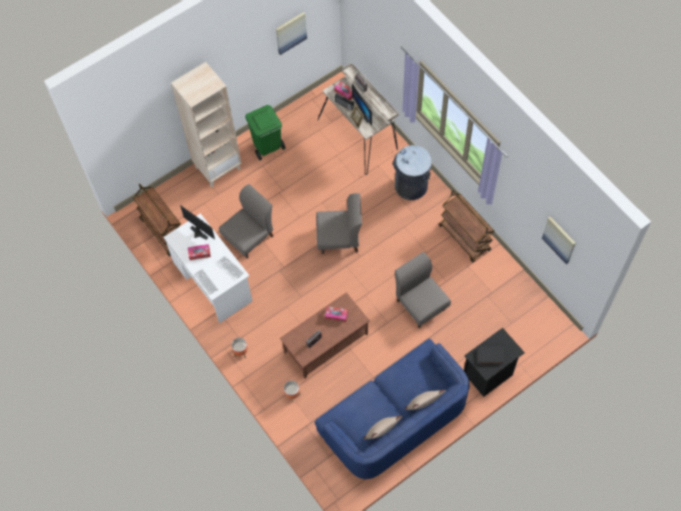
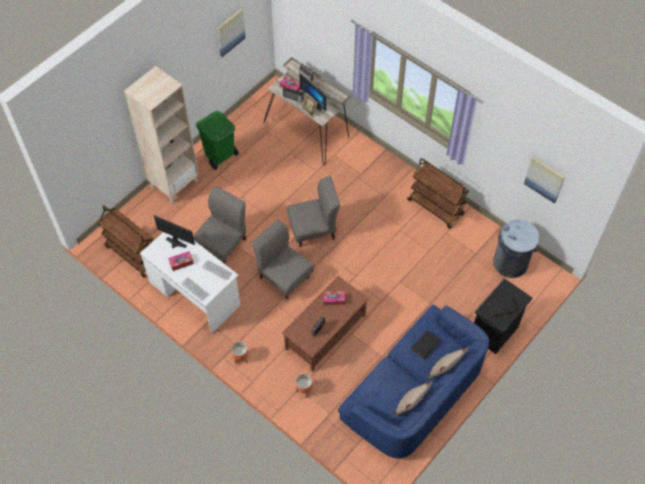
camera: 15 degrees left, 5 degrees down
(411, 186) = (371, 169): grey trash can -> grey trash can (510, 263)
(411, 378) = (426, 346): none -> black book
(420, 304) = (410, 277): grey chair -> grey chair (284, 277)

